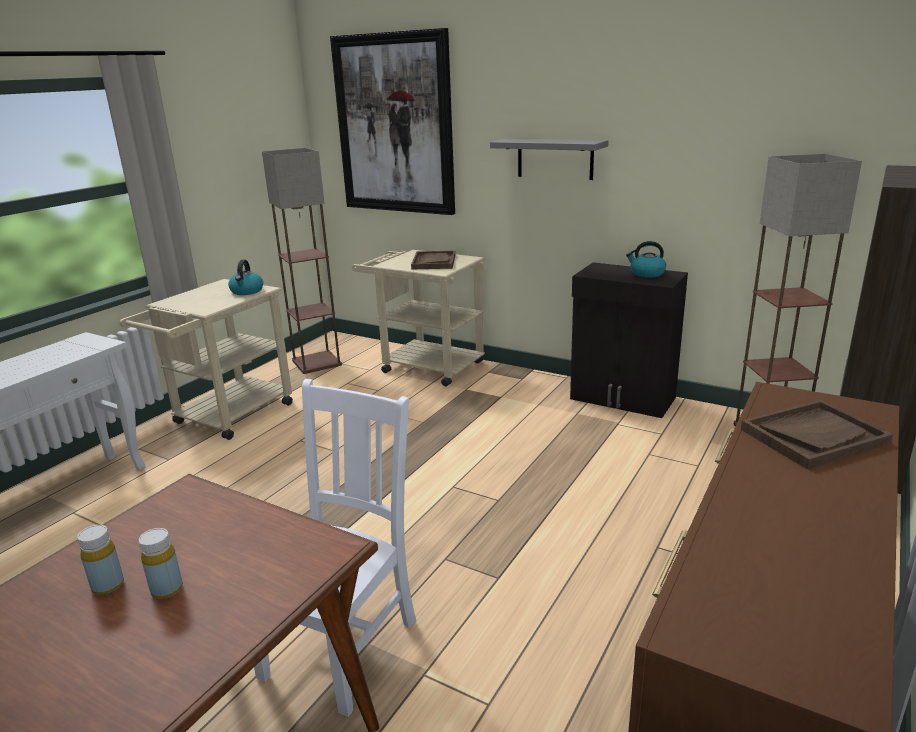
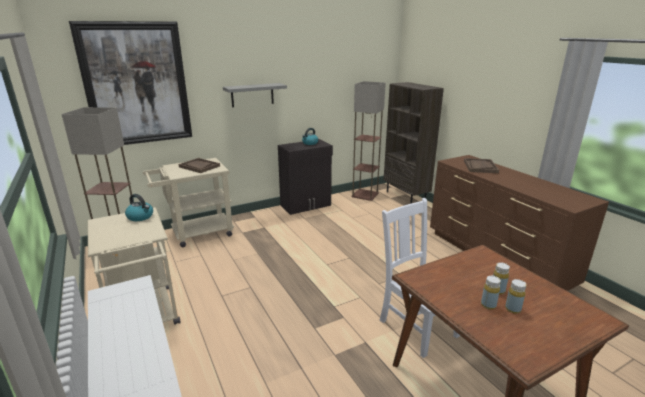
camera: 60 degrees left, 0 degrees up
(99, 618) = (512, 309): none -> yellow bottle

